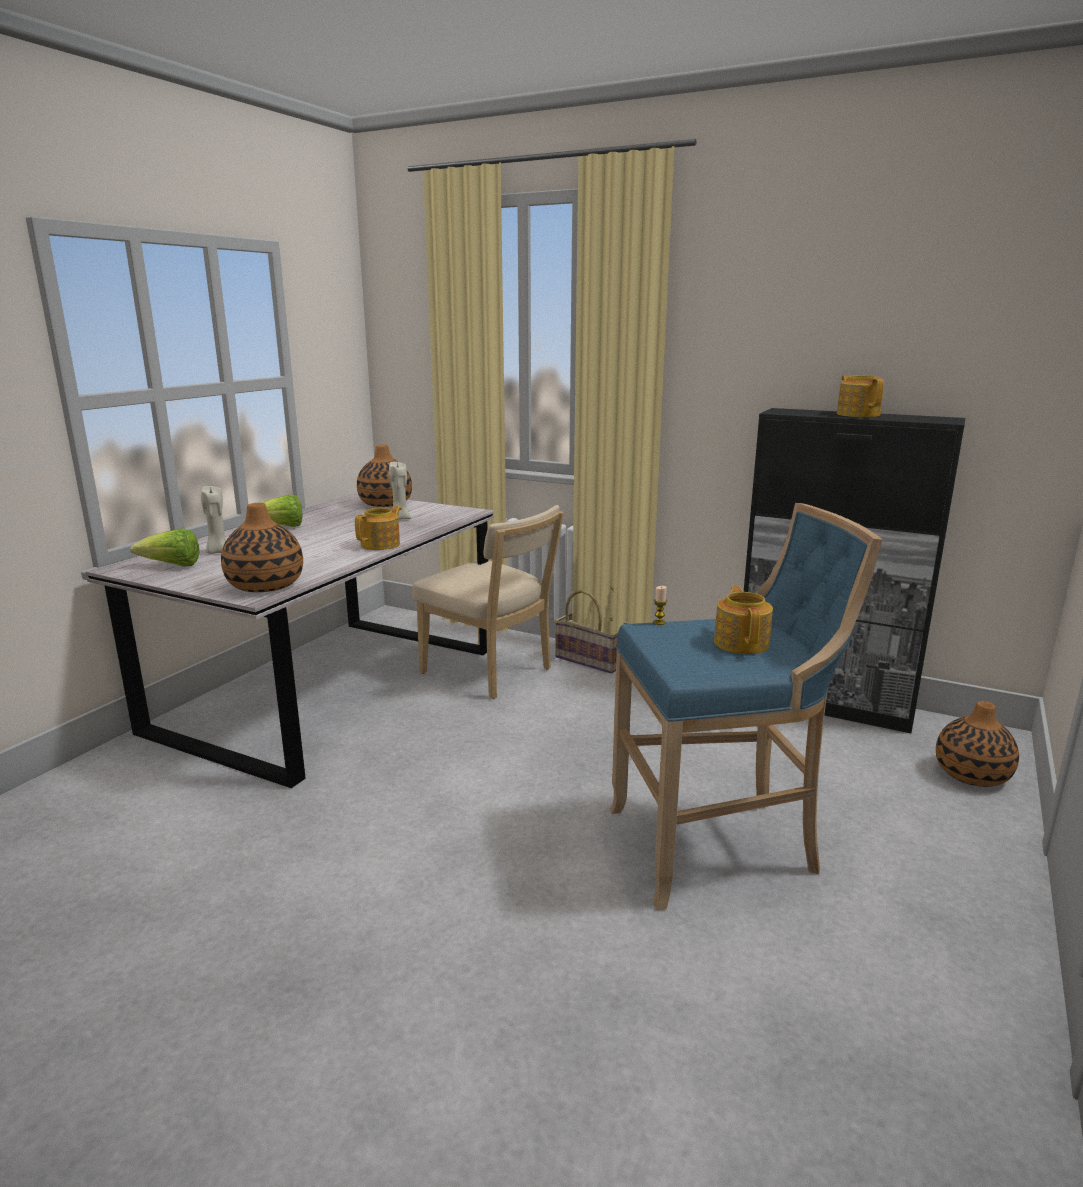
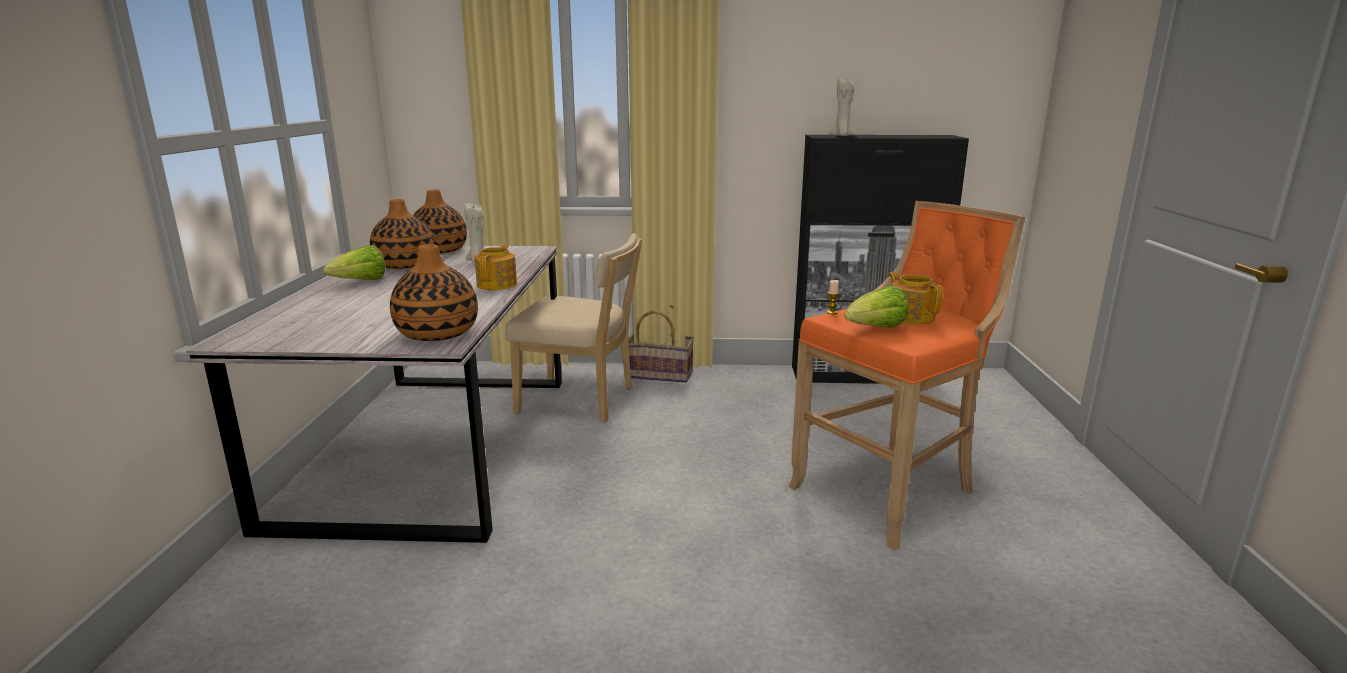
camera: 25 degrees left, 0 degrees up
(173, 566) = (295, 331): lettuce -> lettuce (875, 329)
(218, 552) = (327, 311): beige candle -> beige candle (842, 136)
(719, 845) = (890, 491): blue stool -> orange stool
(858, 414) = (881, 135): teapot -> none
(972, 774) = (997, 403): vase -> vase (405, 265)

